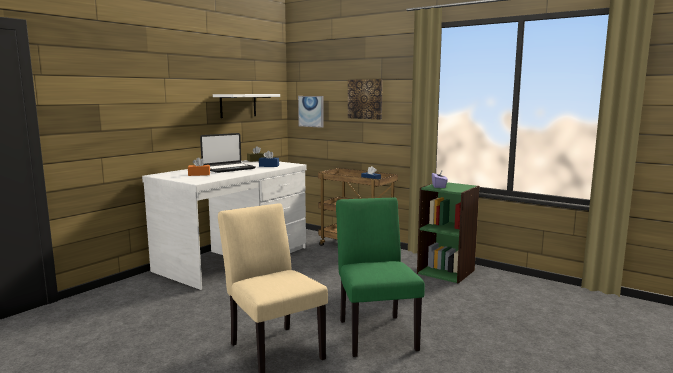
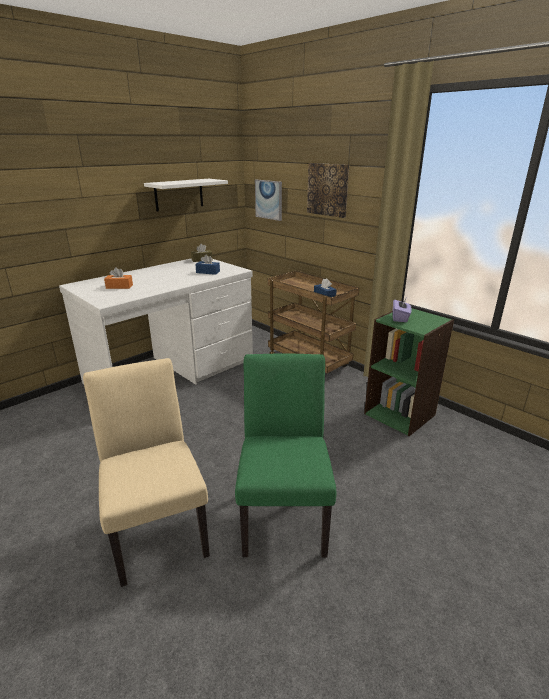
camera: 10 degrees right, 15 degrees up
(228, 168) = (159, 275): laptop -> none

